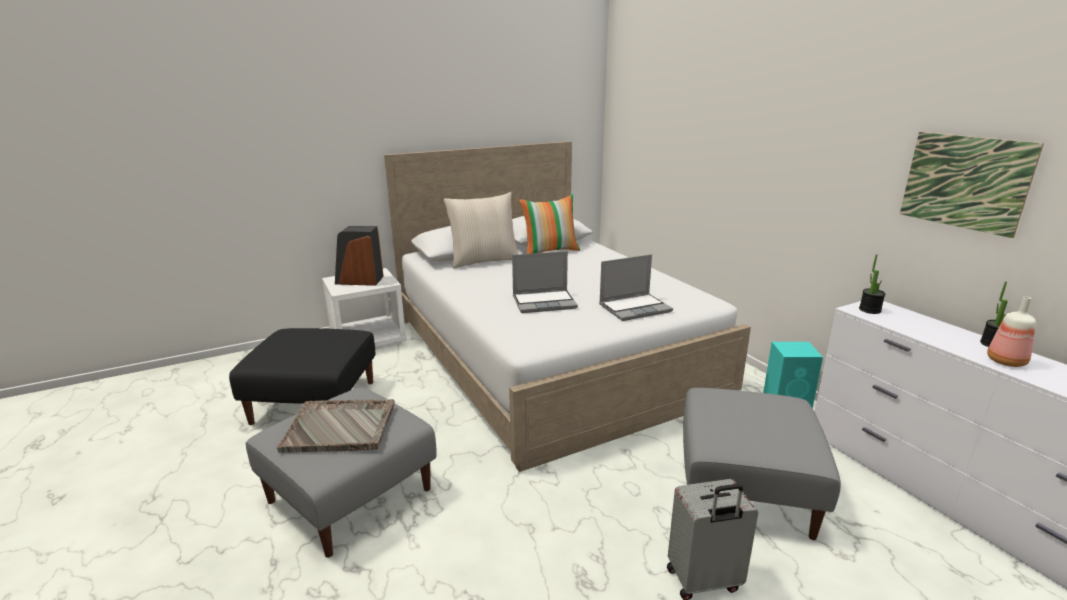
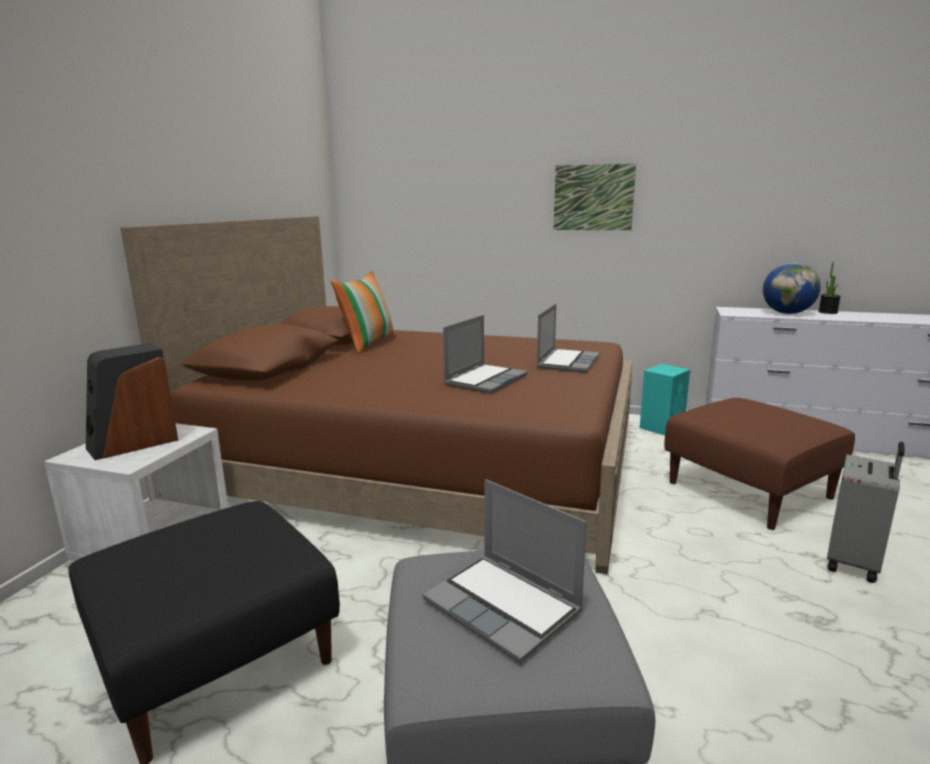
camera: 45 degrees left, 5 degrees down
(341, 427) = (505, 607): grey tray -> laptop
(484, 261) = (316, 367): beige pillow -> none
(549, 354) = (425, 463): white bed -> brown bed
(746, 489) = (750, 490): grey ottoman -> brown ottoman
(869, 310) = (737, 312): potted plant -> none
(927, 329) = (787, 313): none -> globe
(964, 182) = (778, 196): picture -> picture (593, 197)
(1007, 362) = (856, 317): bottle -> none

